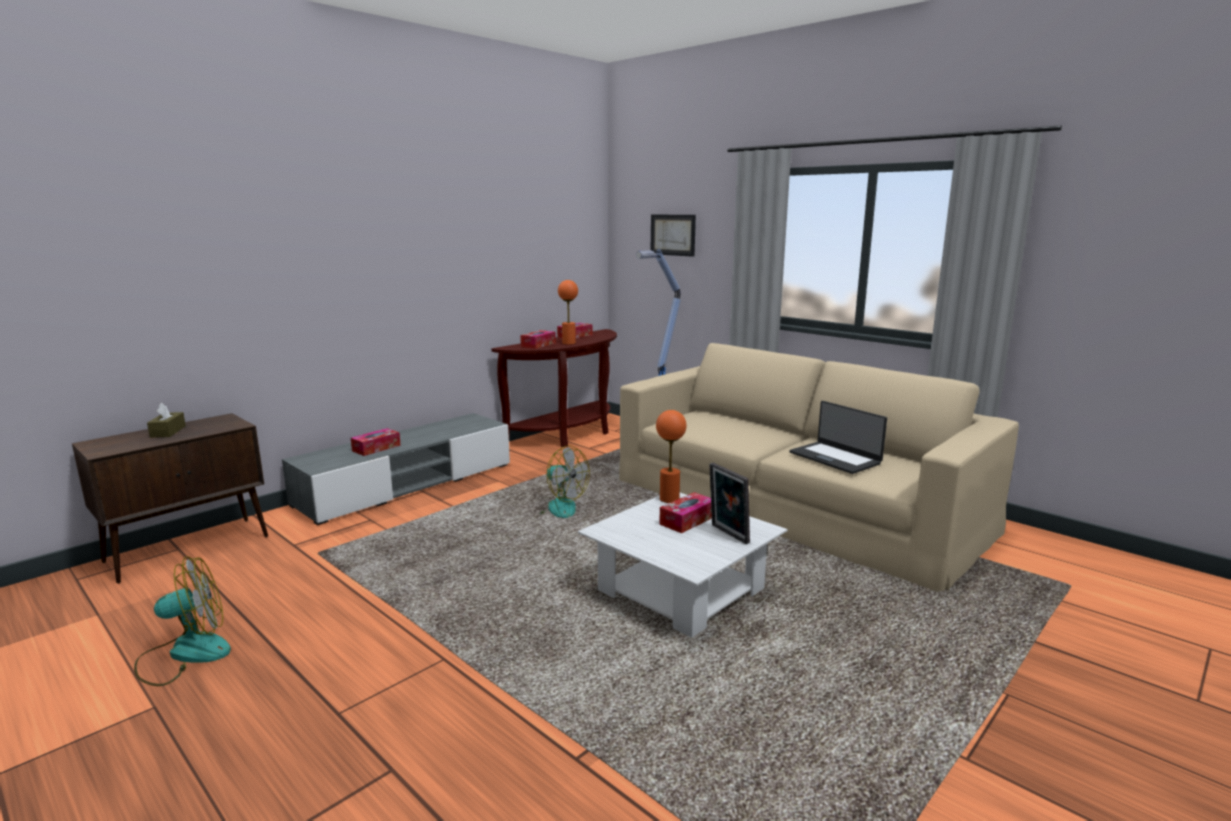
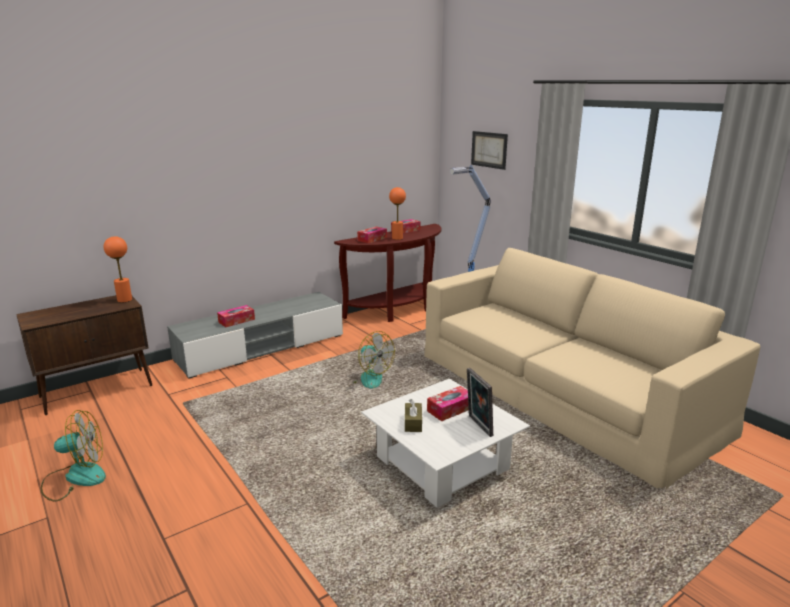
camera: 10 degrees right, 5 degrees up
(168, 432) = (81, 308): brown tissue box -> brown tissue box (413, 423)
(669, 499) = (443, 387): orange table lamp -> orange table lamp (124, 300)
(835, 458) = (590, 362): laptop -> none

